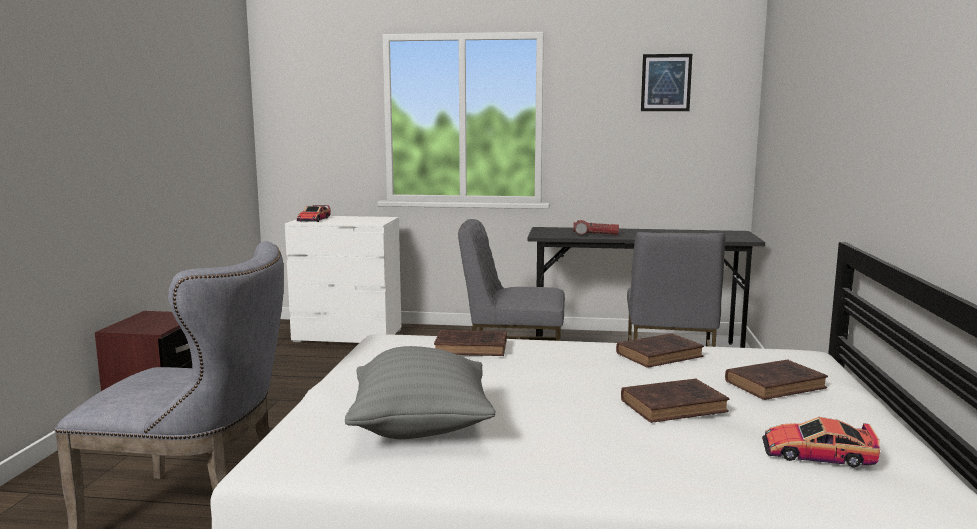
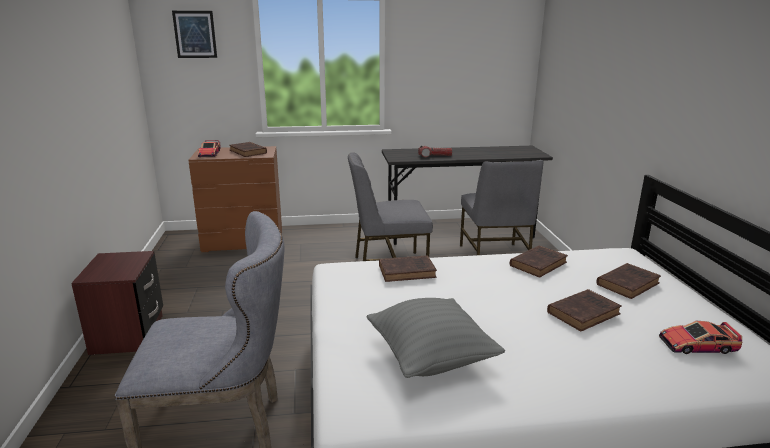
camera: 15 degrees left, 10 degrees up
(348, 336) = (244, 242): white dresser -> brown dresser
(359, 220) = (248, 152): none -> brown book
(666, 82) = (476, 36): picture -> picture (195, 34)

